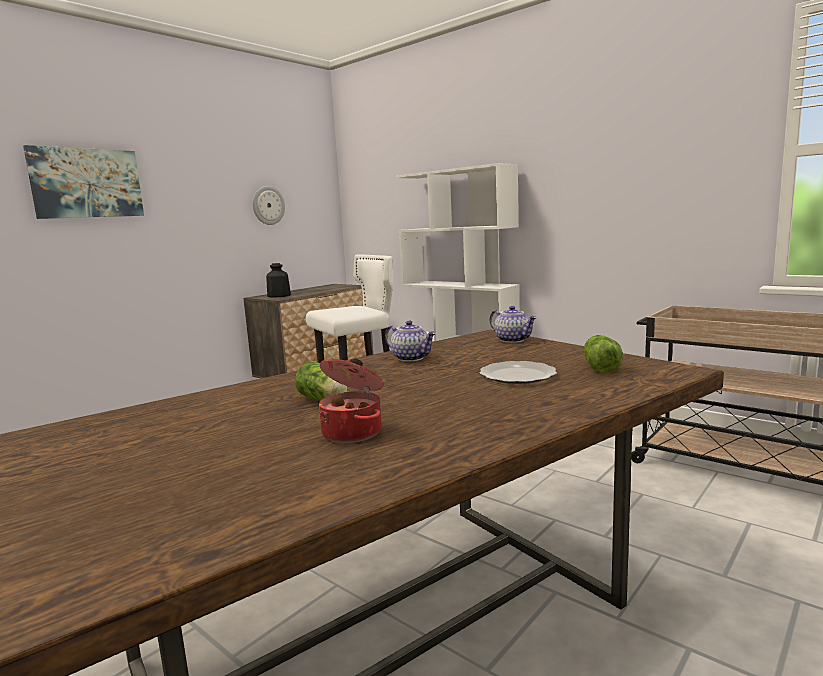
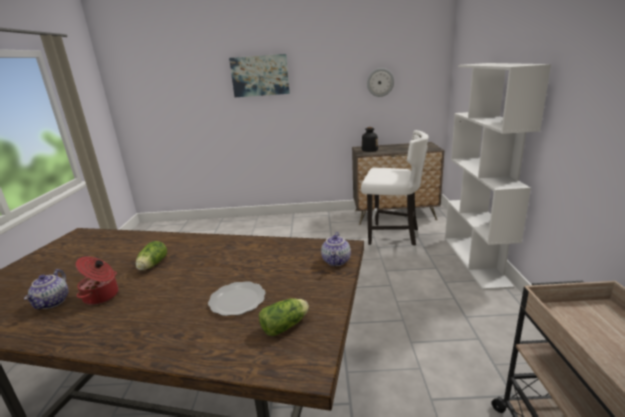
camera: 50 degrees right, 10 degrees up
(411, 358) = (254, 250): teapot -> teapot (53, 302)

